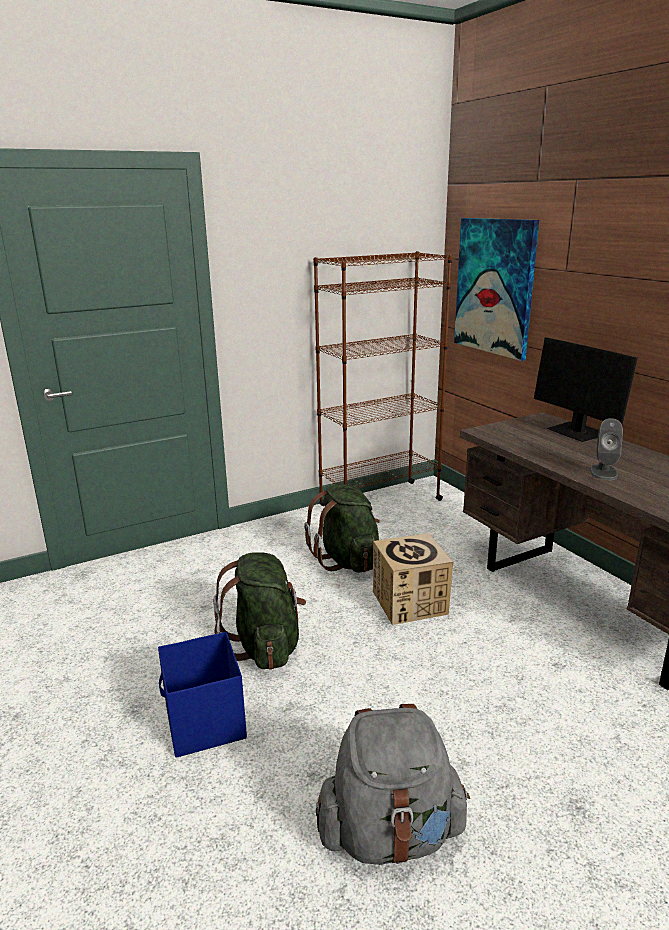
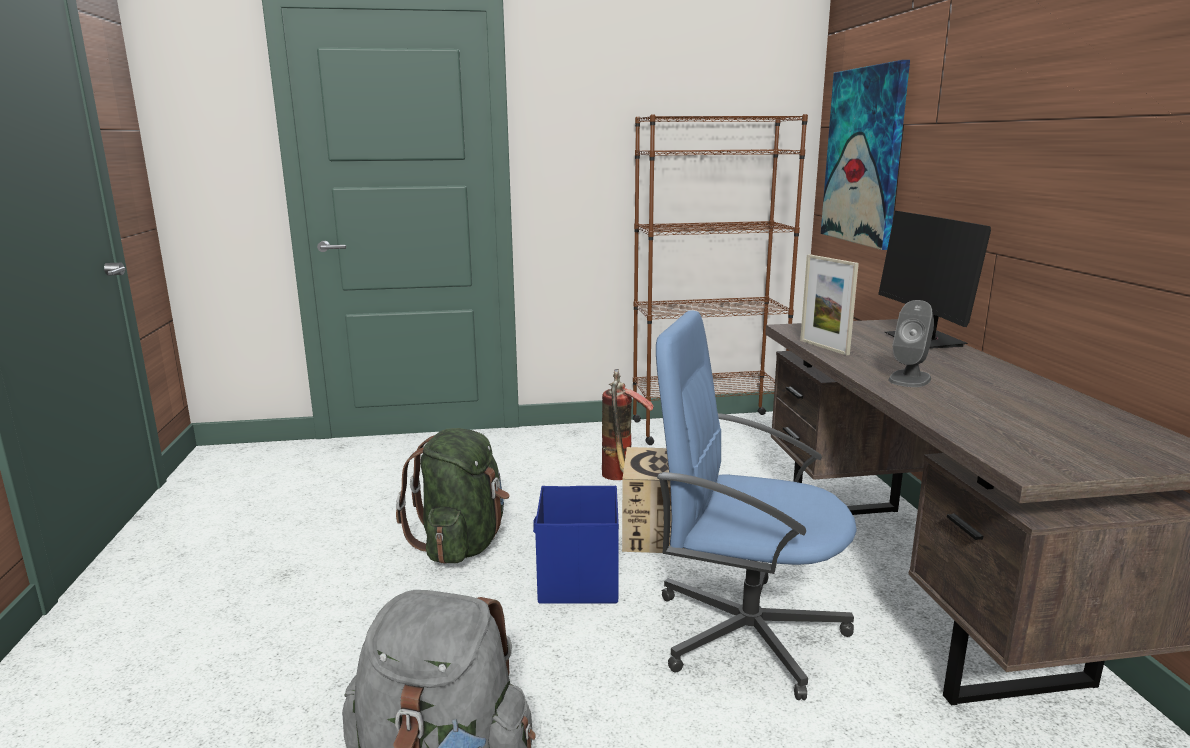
camera: 20 degrees right, 5 degrees down
(205, 723) = (342, 602): blue storage box -> blue storage box (578, 581)
(347, 561) = (621, 479): green backpack -> fire extinguisher
(517, 669) = (745, 631): none -> blue office chair
(522, 449) = (824, 347): none -> picture frame

